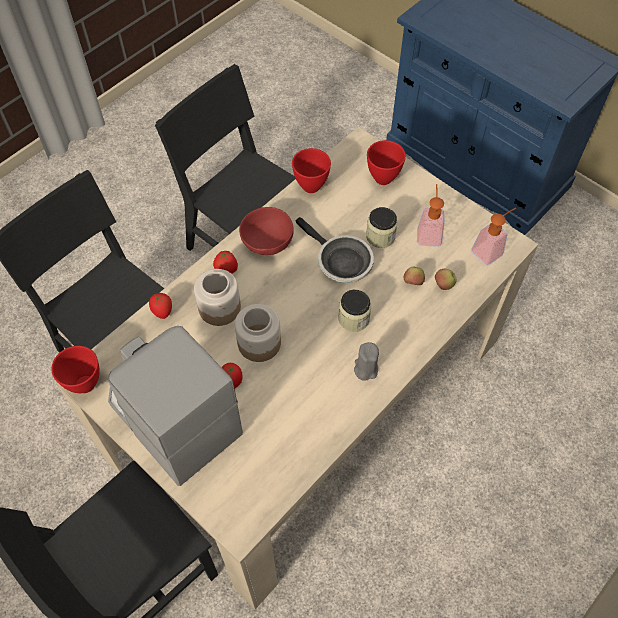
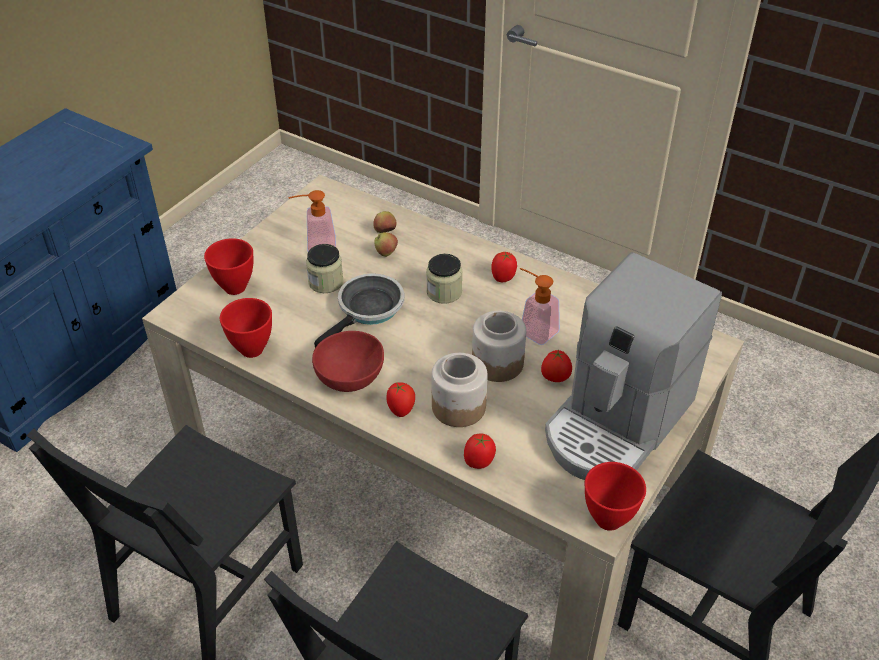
camera: 100 degrees left, 15 degrees down
(365, 369) = (503, 278): grey candle -> tomato
(490, 250) = (333, 203): soap dispenser -> soap dispenser (533, 329)

